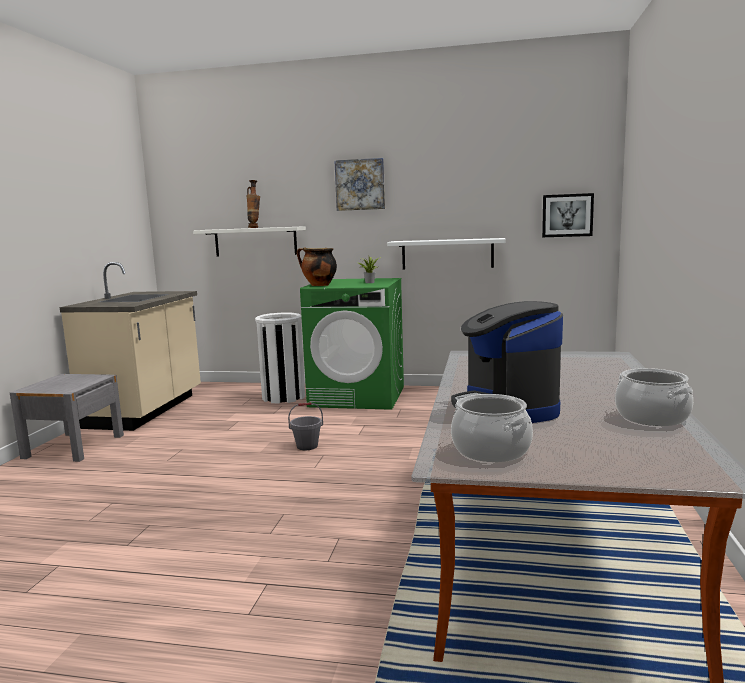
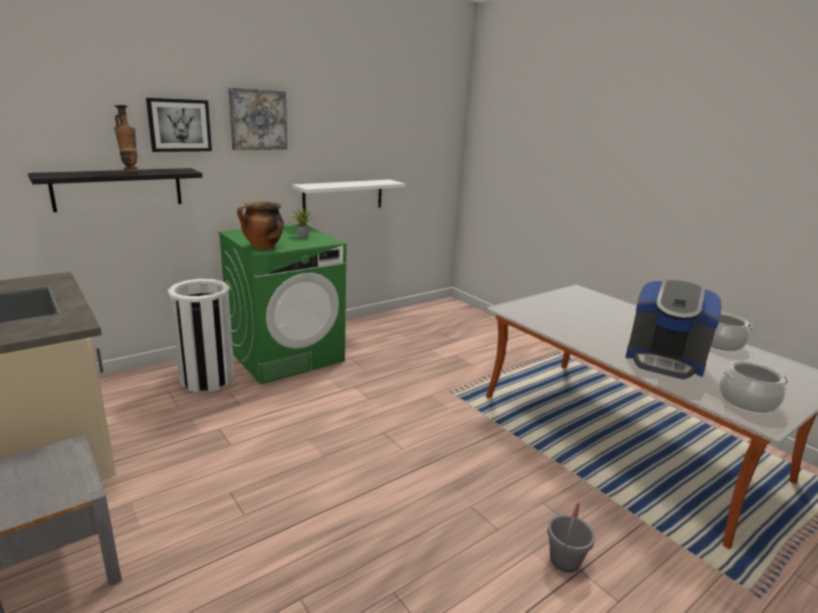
camera: 50 degrees left, 10 degrees up
(255, 241) = (118, 189): white shelf -> black shelf
(307, 446) = (352, 429): grey bucket -> grey bucket (564, 560)
(567, 215) = (432, 159): picture -> picture (179, 125)

